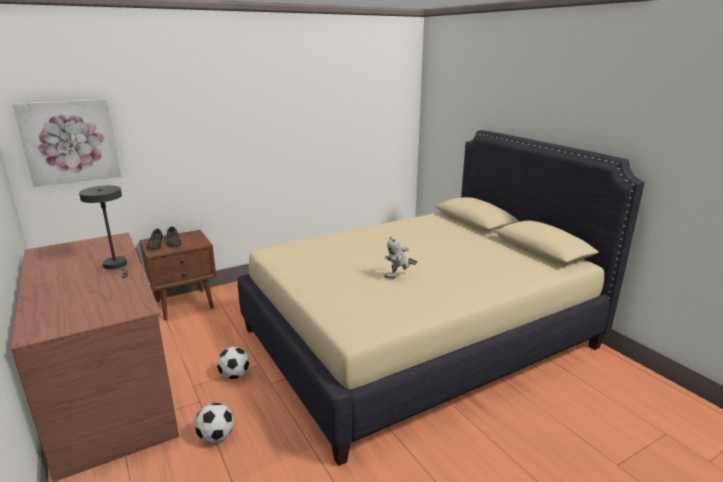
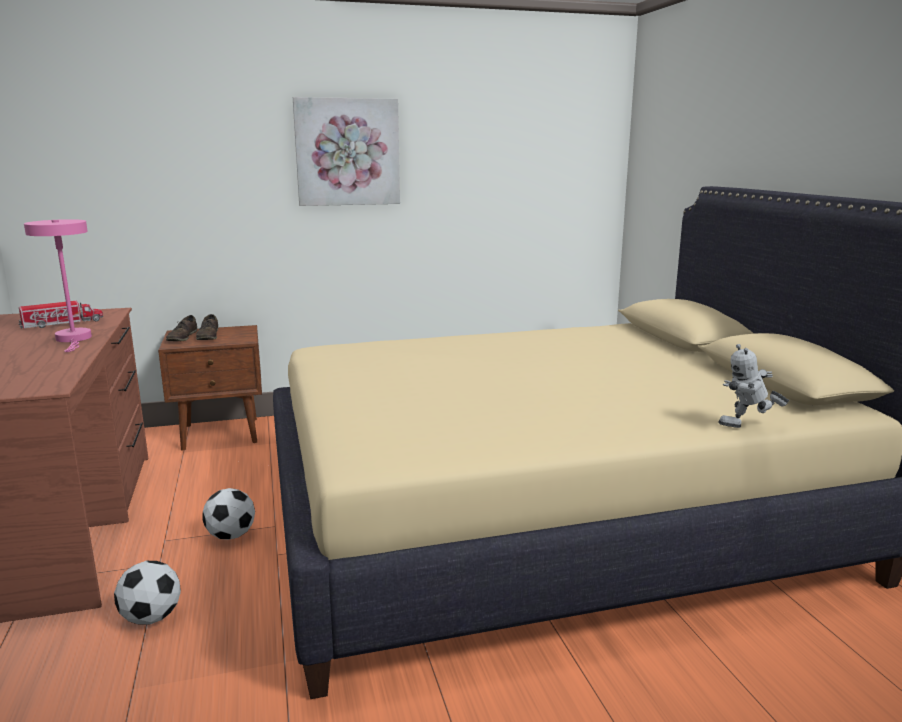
camera: 15 degrees right, 5 degrees down
(70, 141) = (80, 178): picture -> picture (347, 152)
(93, 252) = (62, 324): none -> toy truck
(117, 266) = (74, 339): grey table lamp -> pink table lamp
(399, 277) = (492, 398): toy robot -> toy robot (748, 428)

